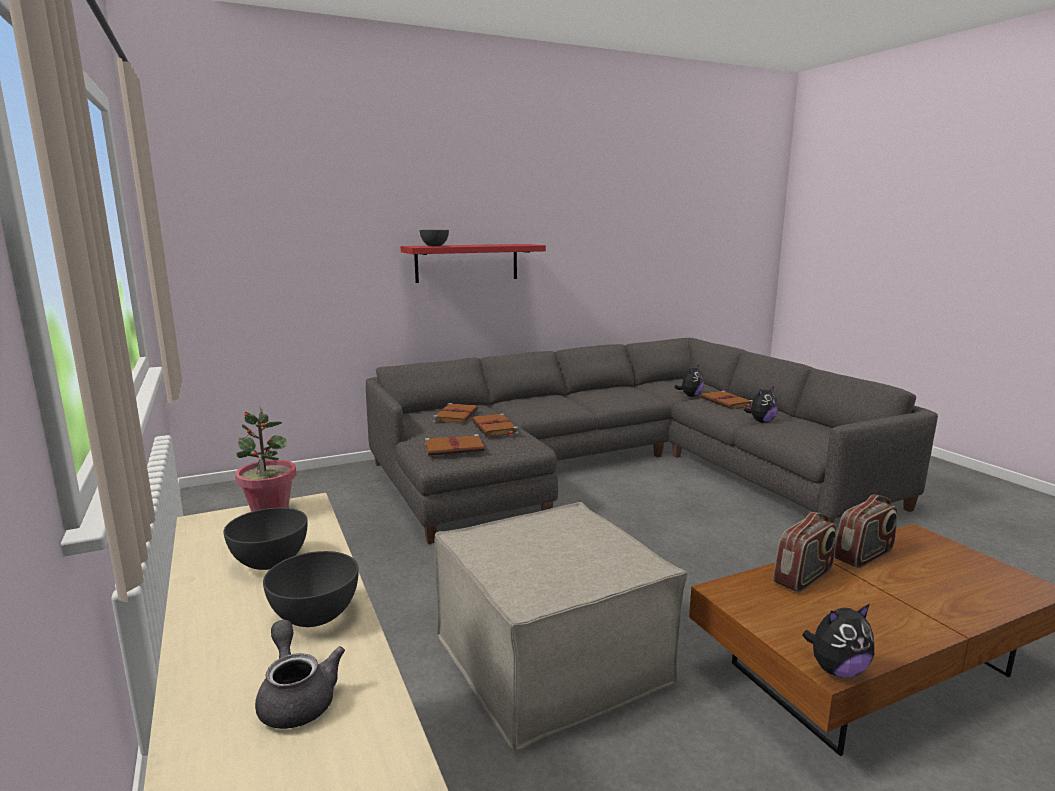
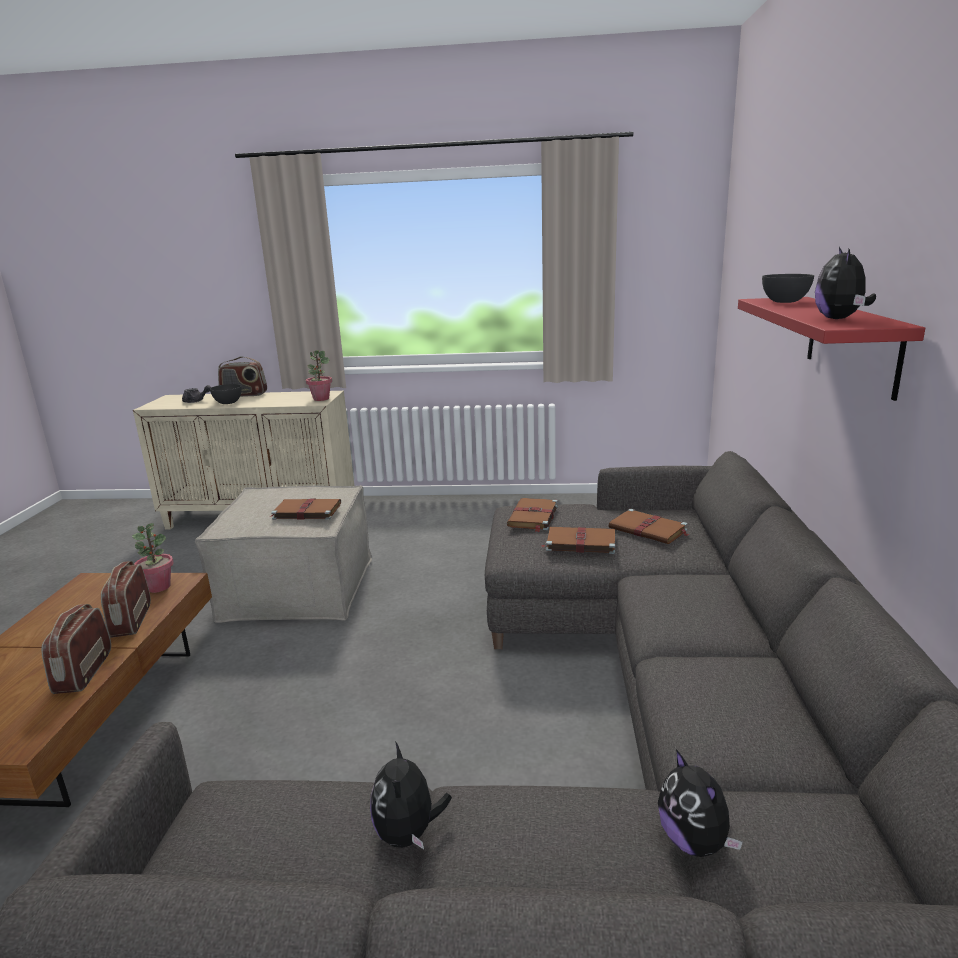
camera: 120 degrees right, 5 degrees up
(203, 638) = (244, 395): none -> radio
(269, 562) = (275, 399): grey bowl -> none
(727, 402) = (567, 853): brown book -> brown book (306, 511)
(752, 598) = (159, 587): none -> potted plant
(836, 670) = (81, 582): plush toy -> plush toy (840, 319)

